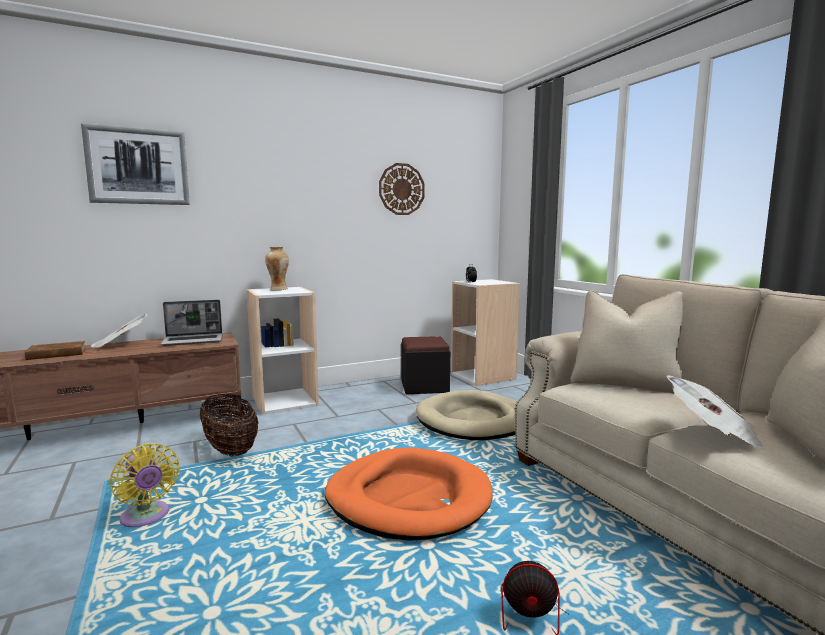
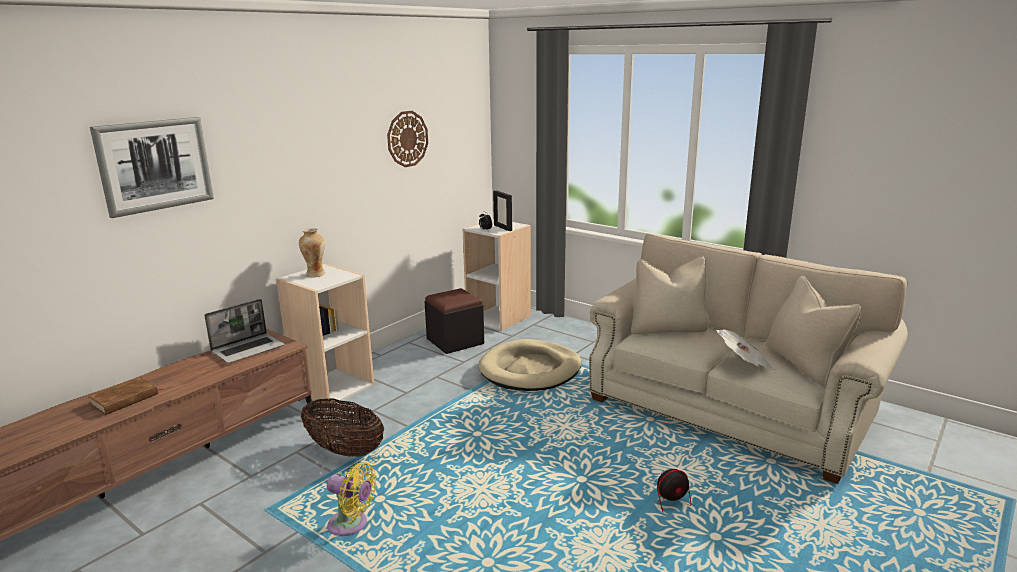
camera: 25 degrees left, 10 degrees up
(120, 344) = (172, 371): newspaper -> none
(408, 498) = (539, 451): orange dog bed -> none
(490, 282) = (503, 227): none -> picture frame

